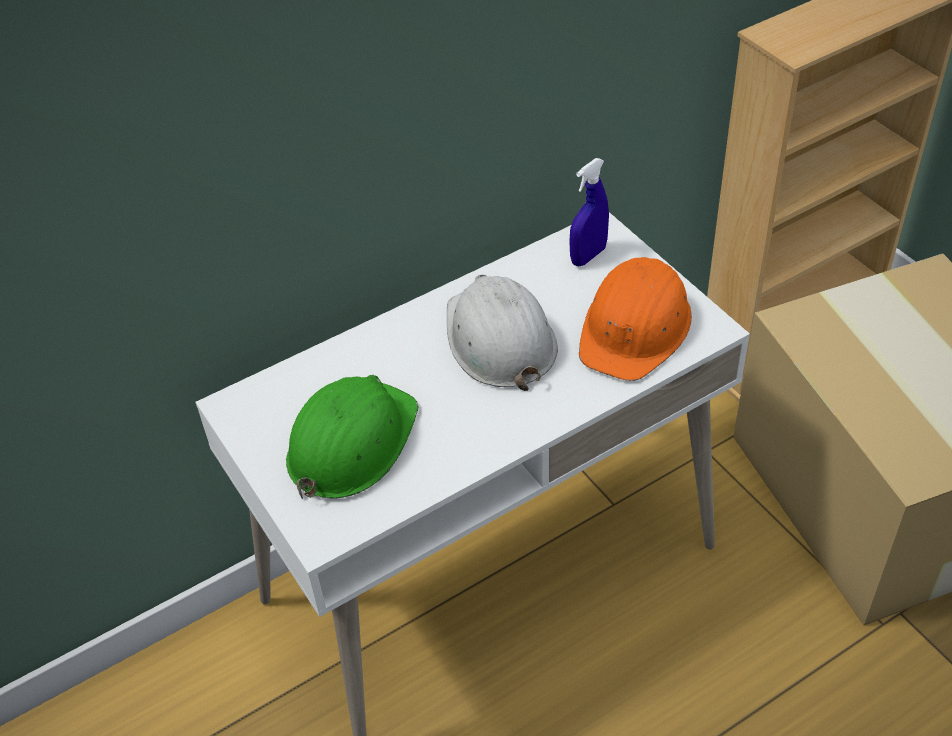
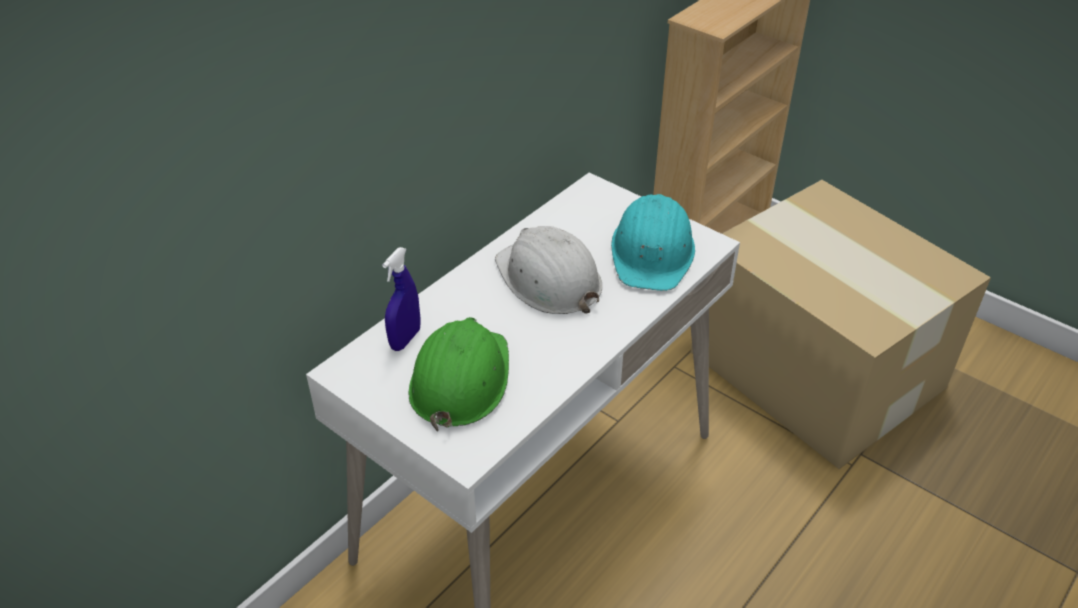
camera: 20 degrees left, 5 degrees down
(588, 256) = (591, 207): blue spray bottle -> blue spray bottle (405, 339)
(635, 328) = (652, 252): orange hard hat -> turquoise hard hat

